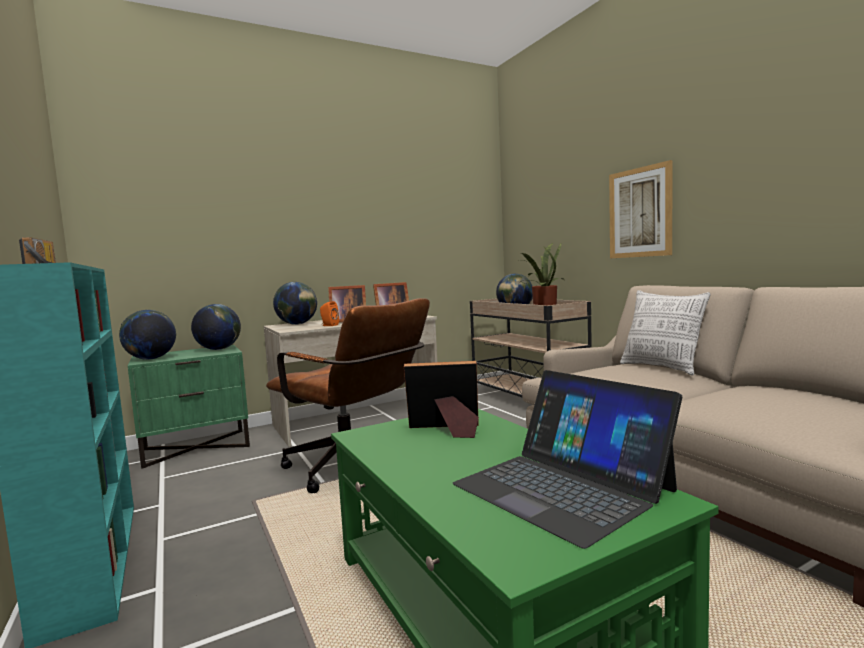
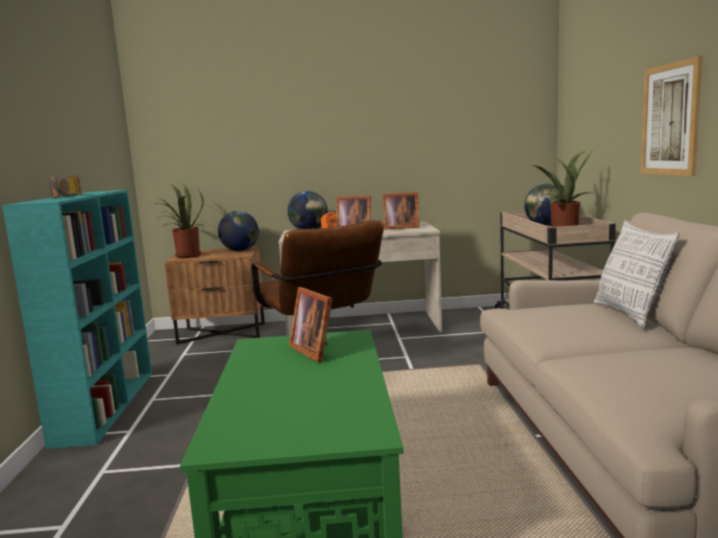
camera: 25 degrees right, 5 degrees up
(151, 359) = (185, 256): globe -> potted plant
(197, 447) = (223, 333): green nightstand -> brown nightstand
(446, 431) = (315, 350): picture frame -> picture frame turned 150 degrees counterclockwise
(562, 487) = (320, 409): laptop -> none

